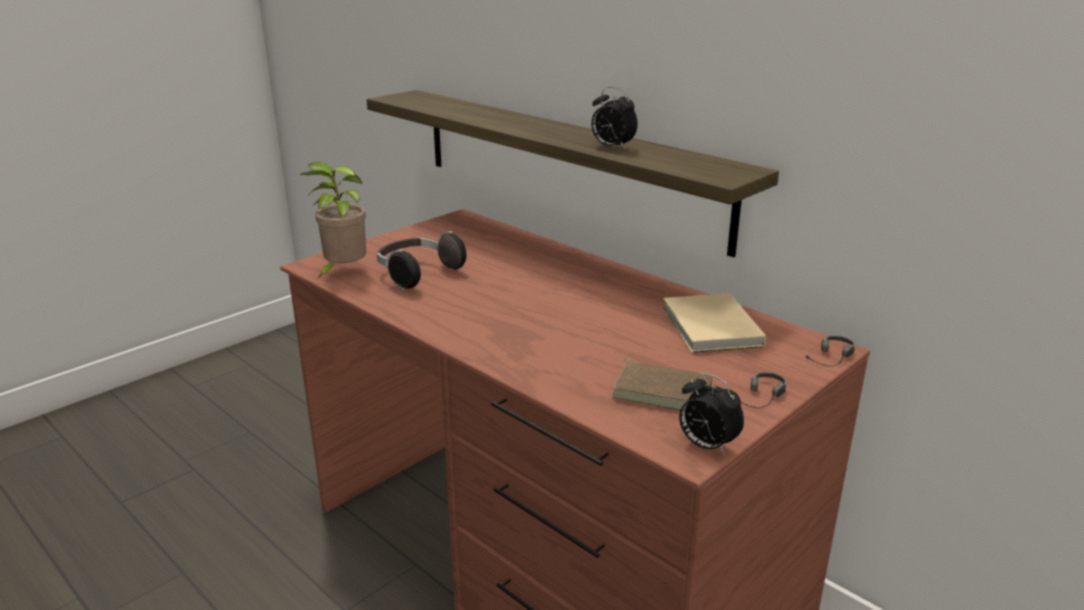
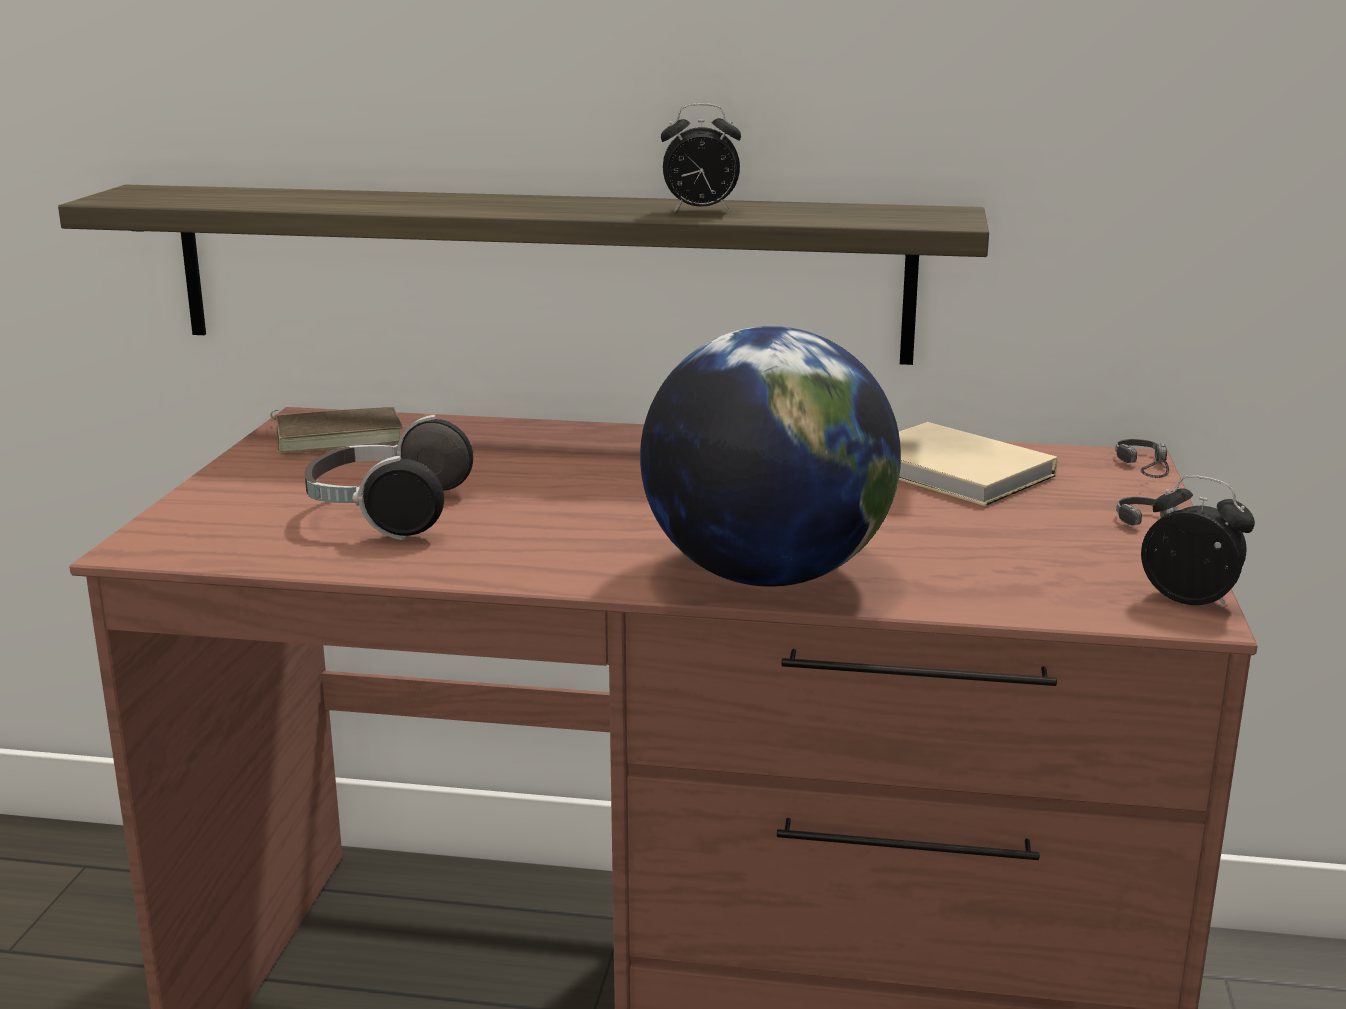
camera: 35 degrees left, 5 degrees down
(343, 272) = (234, 543): potted plant -> none
(518, 356) = (766, 575): none -> globe
(663, 390) = (1030, 557): brown book -> brown book (339, 436)
(706, 446) = (1191, 600): alarm clock -> alarm clock turned 150 degrees counterclockwise

